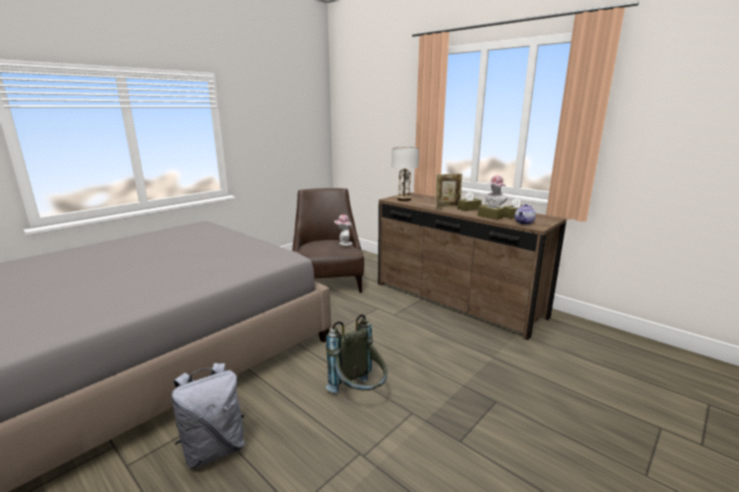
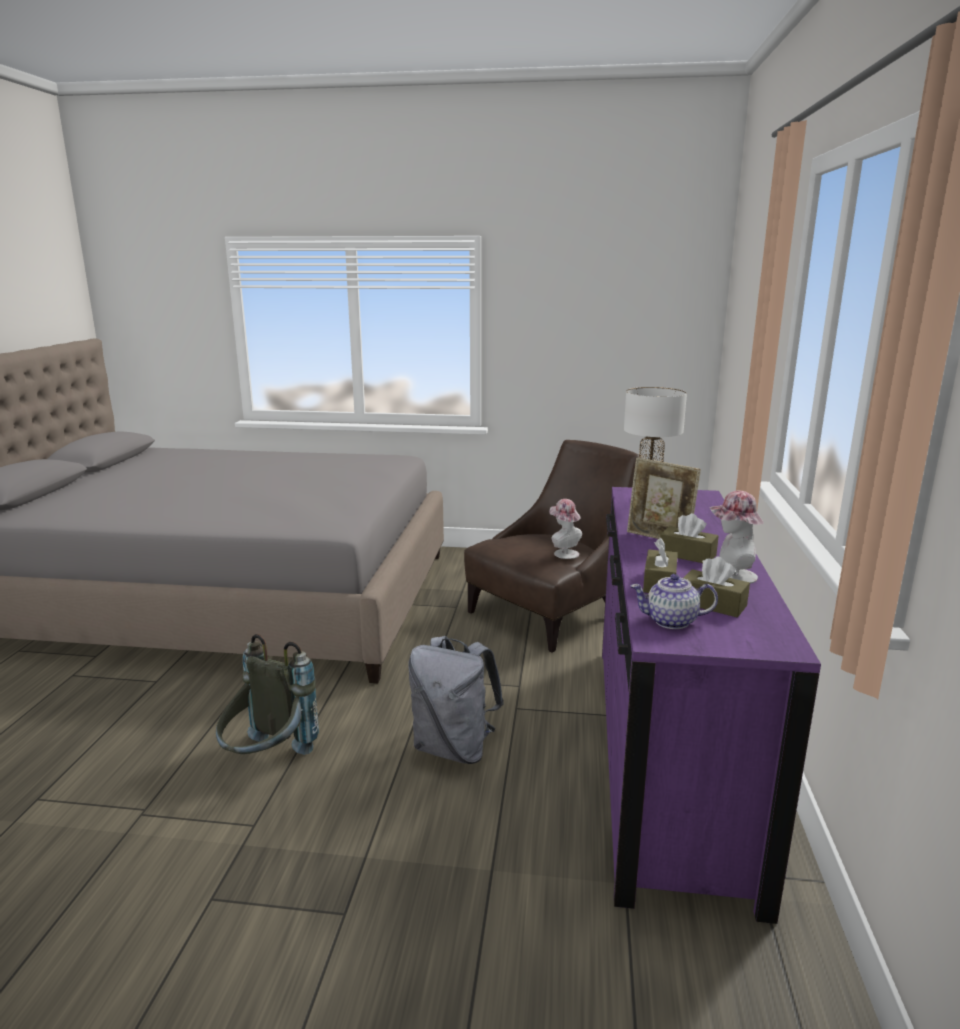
camera: 55 degrees right, 0 degrees up
(214, 449) = (112, 707): grey backpack -> grey backpack (454, 748)
(457, 300) = (665, 756): brown dresser -> purple dresser

